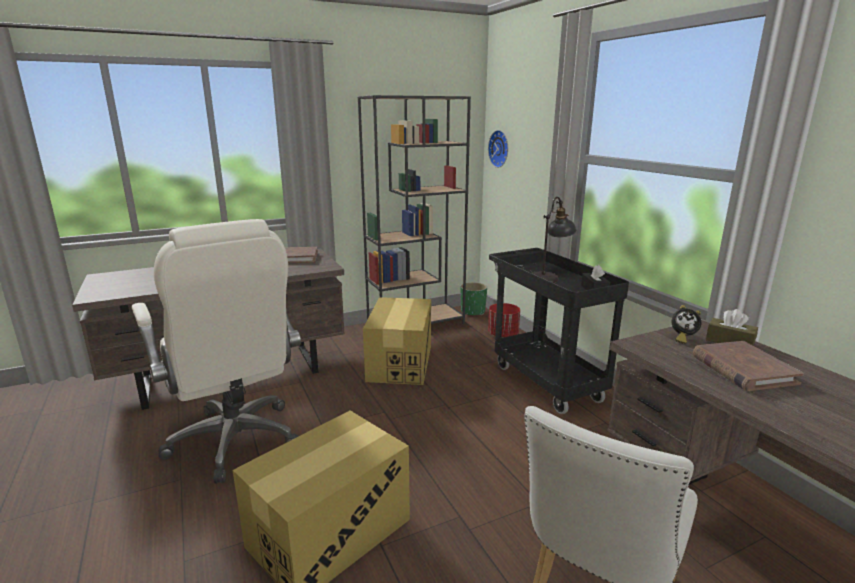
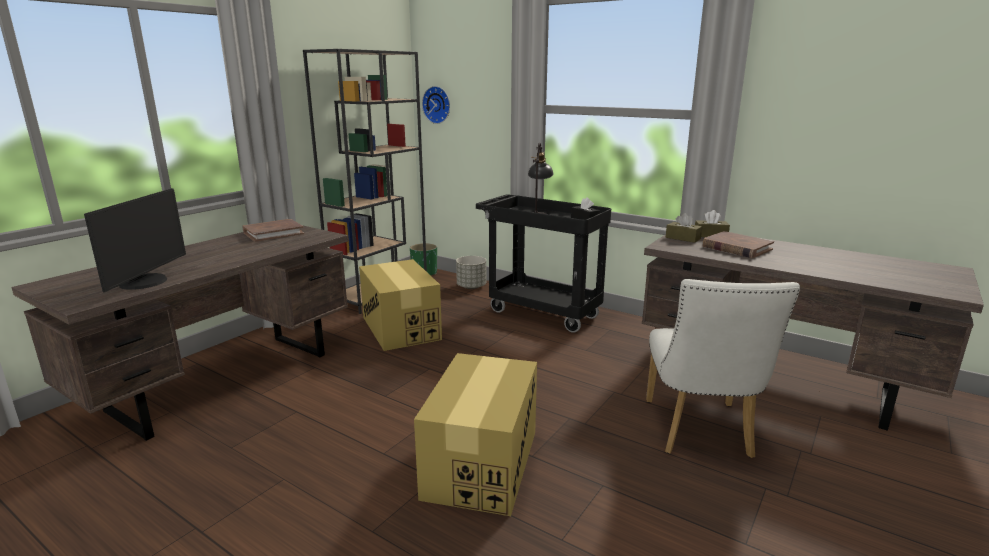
camera: 30 degrees left, 0 degrees up
(152, 286) = (145, 282): none -> monitor
(235, 441) = (305, 432): white office chair -> none
(503, 335) = (471, 287): red planter -> grey planter
(682, 338) = (683, 238): alarm clock -> brown tissue box

